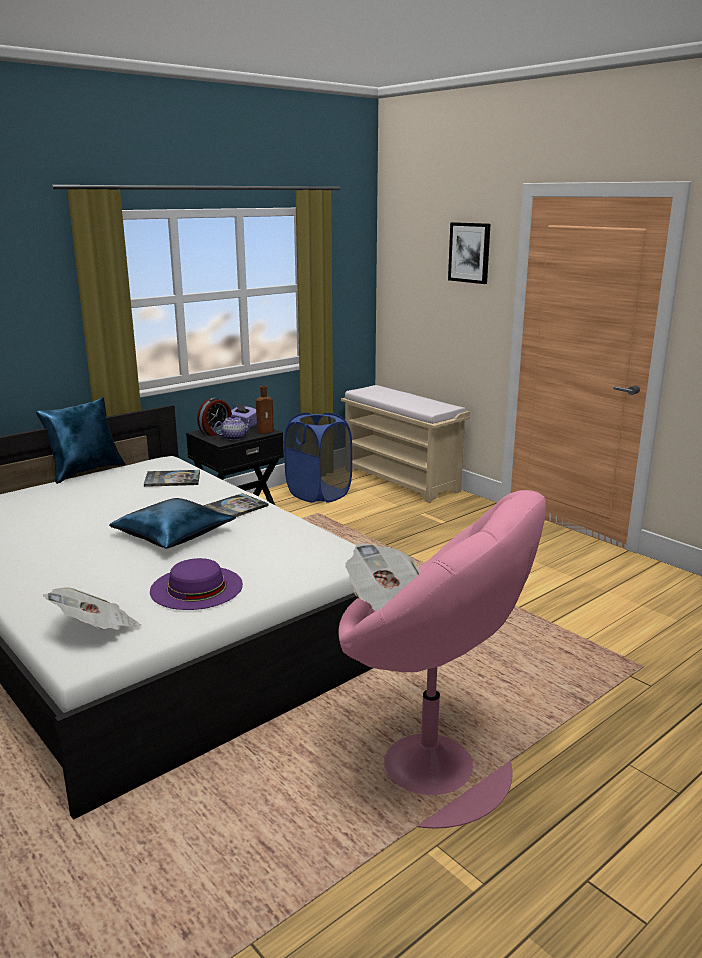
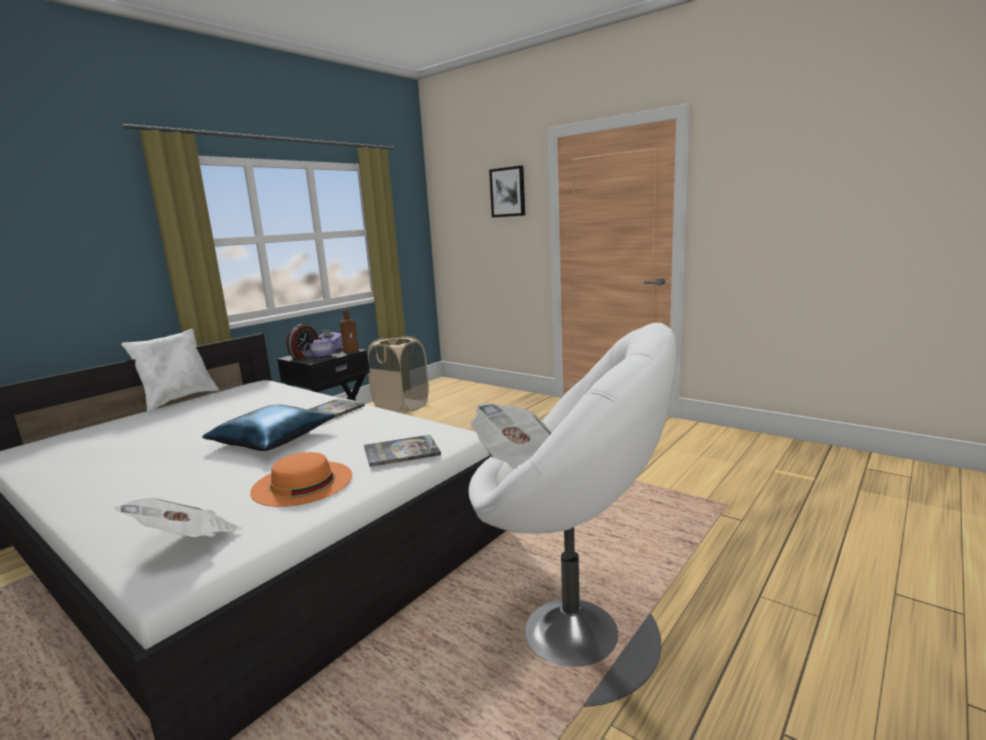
camera: 10 degrees left, 5 degrees down
(85, 471) = (179, 399): blue pillow -> white pillow
(172, 479) = (267, 396): book -> book (401, 451)
(196, 587) = (302, 483): purple hat -> orange hat
(319, 494) = (401, 406): blue laundry basket -> beige laundry basket
(402, 480) = (469, 389): beige bench -> none
(430, 766) = (574, 633): pink armchair -> white armchair

